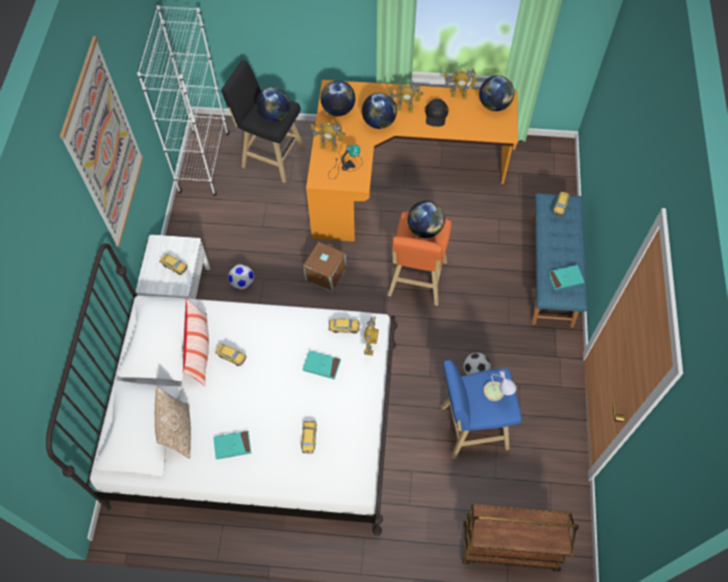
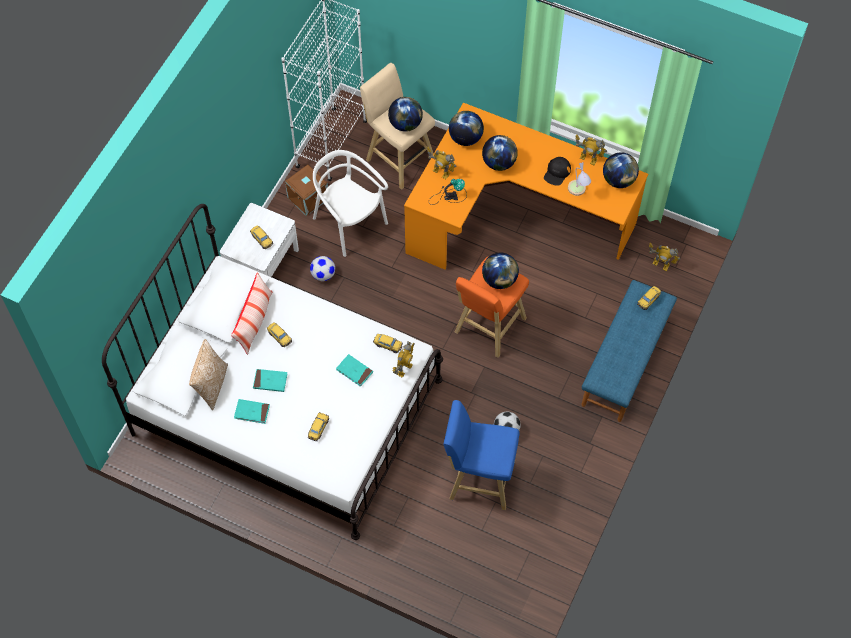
camera: 20 degrees right, 0 degrees up
(105, 148) = (229, 122): picture -> none
(248, 228) = (349, 223): none -> white chair
(271, 157) = (398, 158): black stool -> beige stool
(326, 274) = (404, 293): brown storage box -> brown storage box (308, 199)
(405, 108) = (530, 156): toy robot -> toy robot (661, 265)
(497, 394) = (496, 448): table lamp -> table lamp (578, 191)
(509, 547) = (466, 592): brown cart -> none
(565, 278) = (619, 370): turquoise book -> turquoise book (270, 381)

